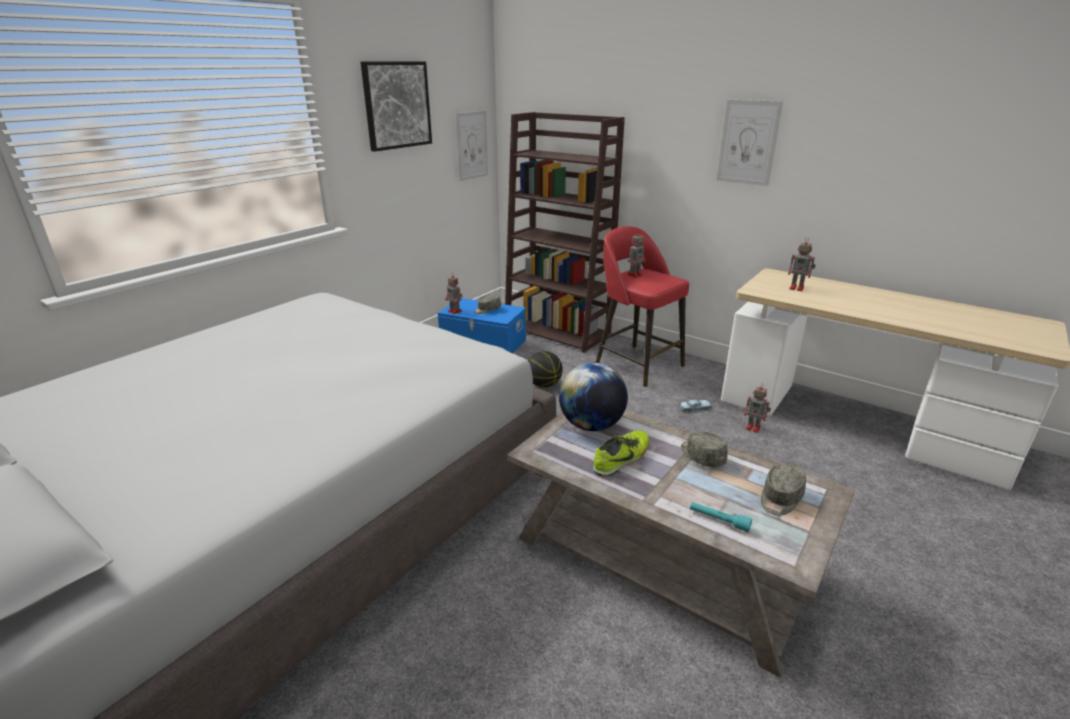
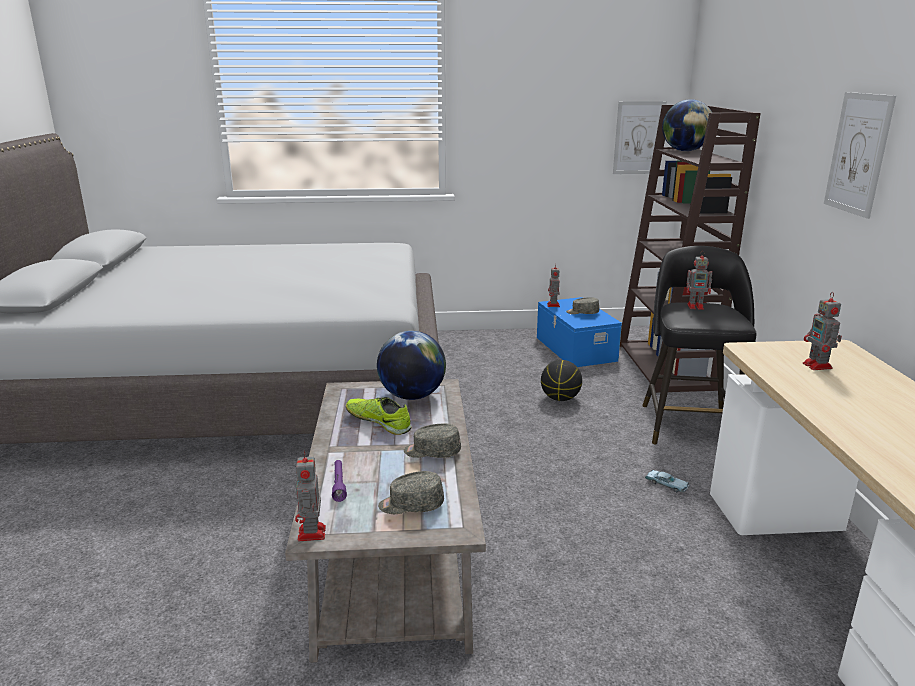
camera: 50 degrees right, 5 degrees down
(397, 105) = (538, 89): picture -> none
(538, 153) = (685, 151): none -> globe
(622, 458) = (378, 422): shoe -> shoe turned 150 degrees counterclockwise
(637, 364) = (689, 424): red stool -> black stool
(701, 456) = (432, 452): grey cap -> grey cap turned 105 degrees counterclockwise
(719, 520) = (339, 484): turquoise flashlight -> purple flashlight
(754, 428) = (695, 533): toy robot -> toy robot (311, 534)

